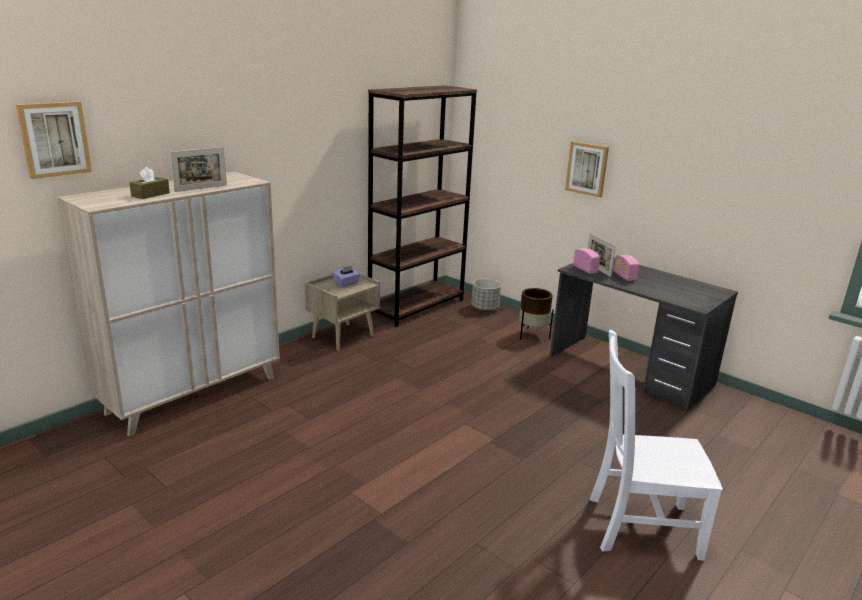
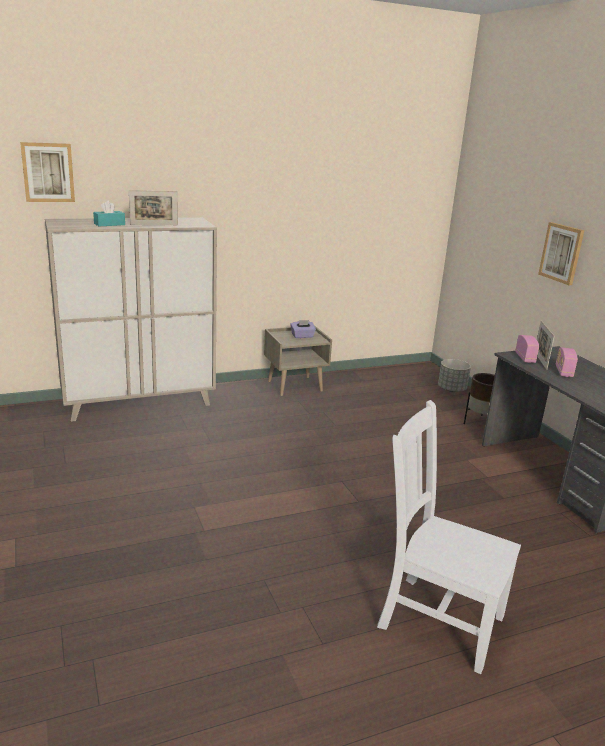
camera: 25 degrees right, 0 degrees up
(150, 194) = (109, 224): brown tissue box -> turquoise tissue box
(417, 306) = (384, 375): brown bookcase -> none

